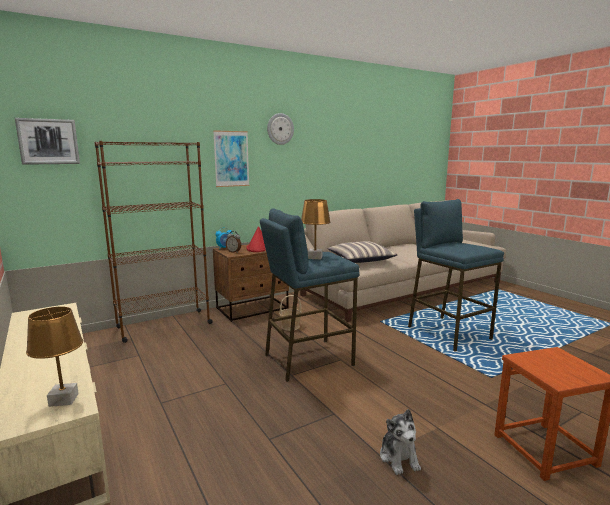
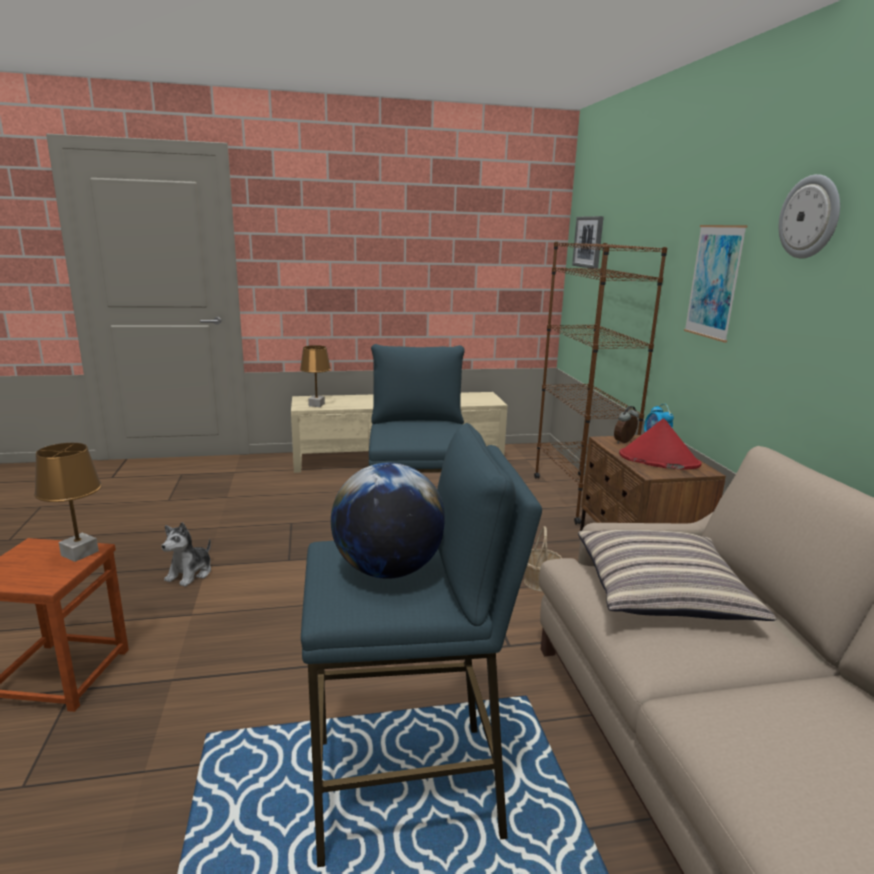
camera: 110 degrees right, 5 degrees up
(315, 257) = (421, 428): brown table lamp -> brown table lamp (80, 553)
(399, 458) = (190, 574): plush toy -> plush toy turned 75 degrees counterclockwise
(462, 246) = (388, 570): none -> globe

